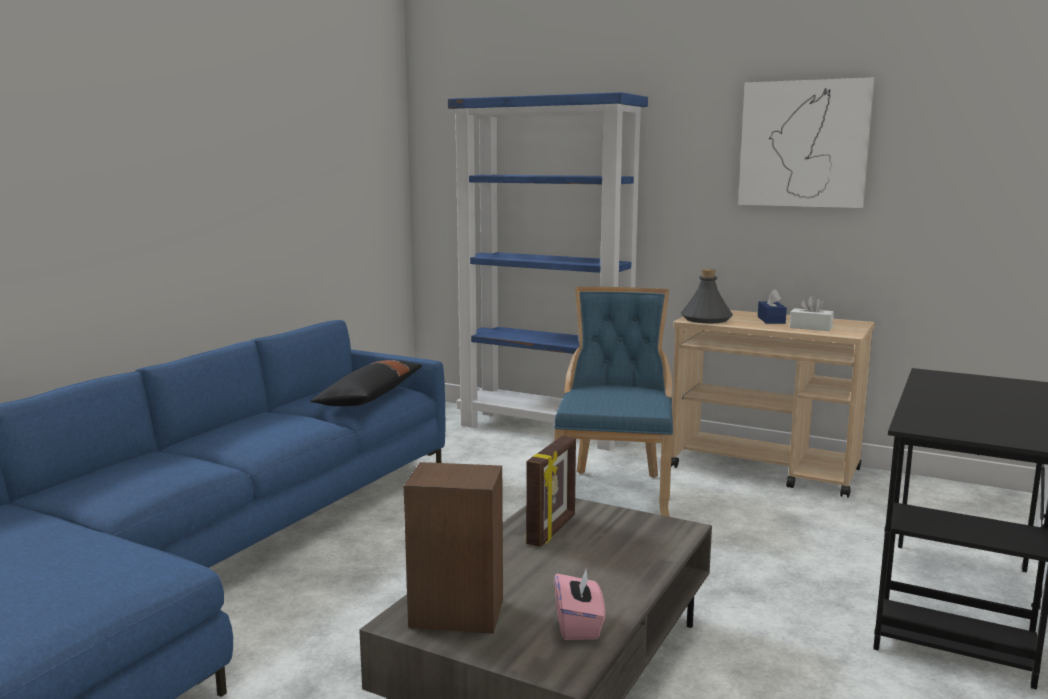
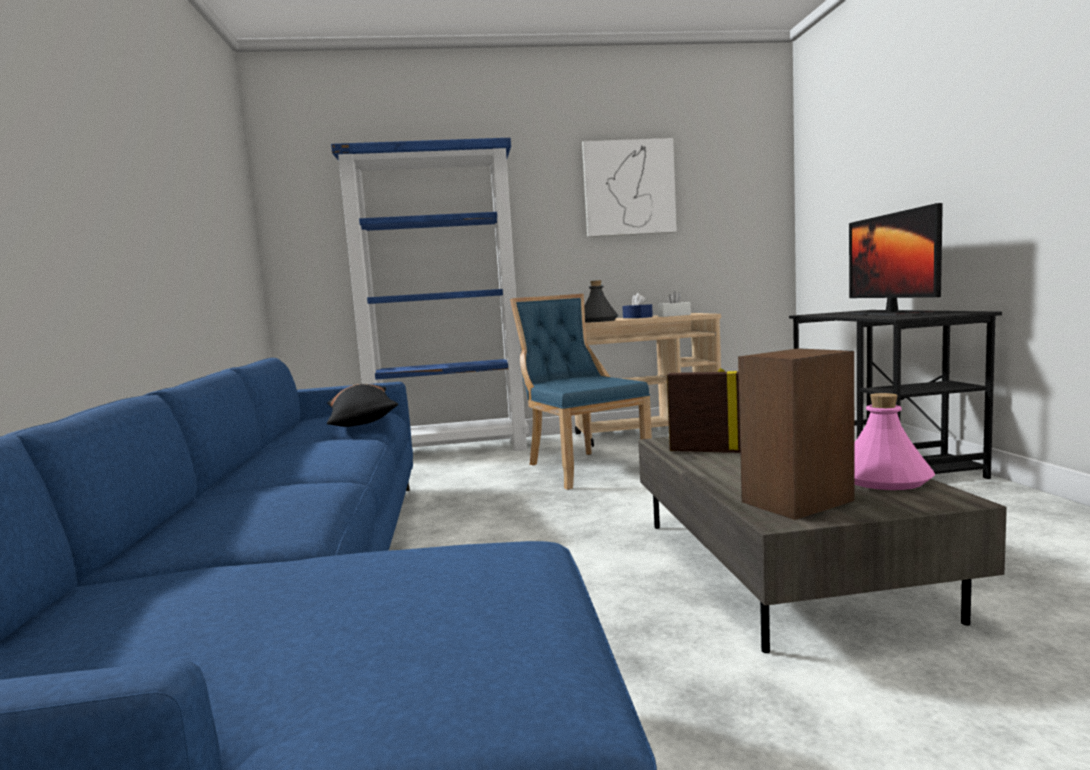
camera: 35 degrees left, 5 degrees down
(552, 530) = (710, 451): picture frame -> picture frame turned 60 degrees counterclockwise
(578, 625) = (882, 479): pink tissue box -> pink bottle
(976, 409) = (890, 313): none -> monitor

